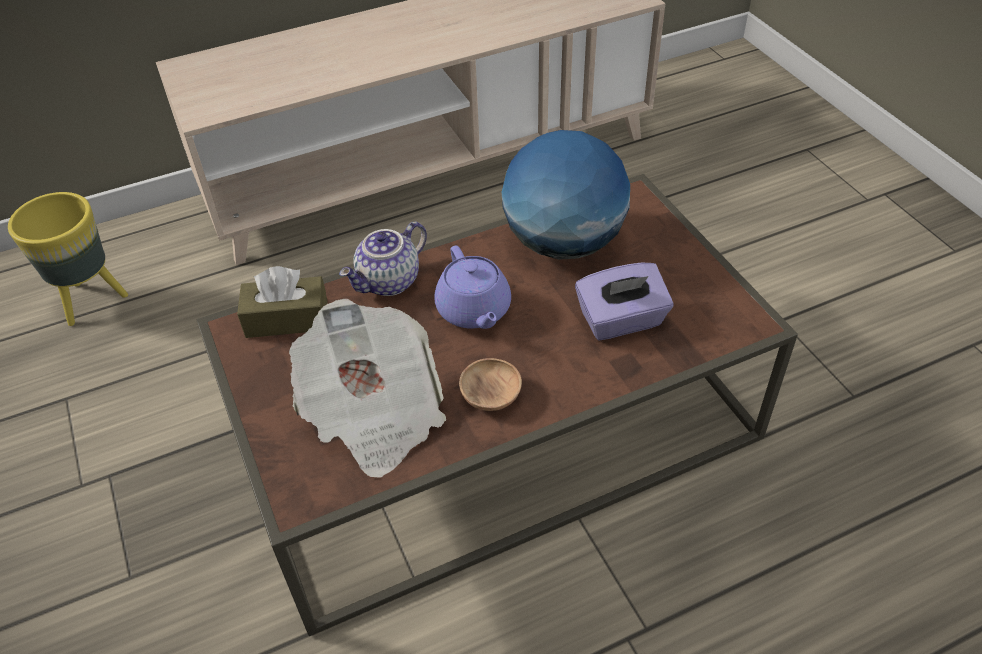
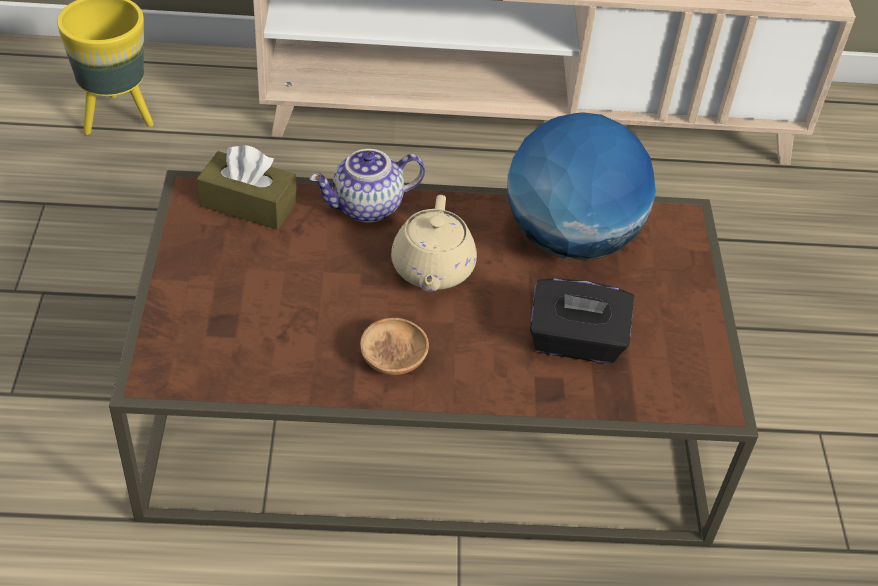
camera: 20 degrees right, 0 degrees up
(373, 412) = (272, 326): newspaper -> none
(474, 311) = (432, 270): purple teapot -> beige teapot
(621, 321) = (575, 342): purple tissue box -> black tissue box

